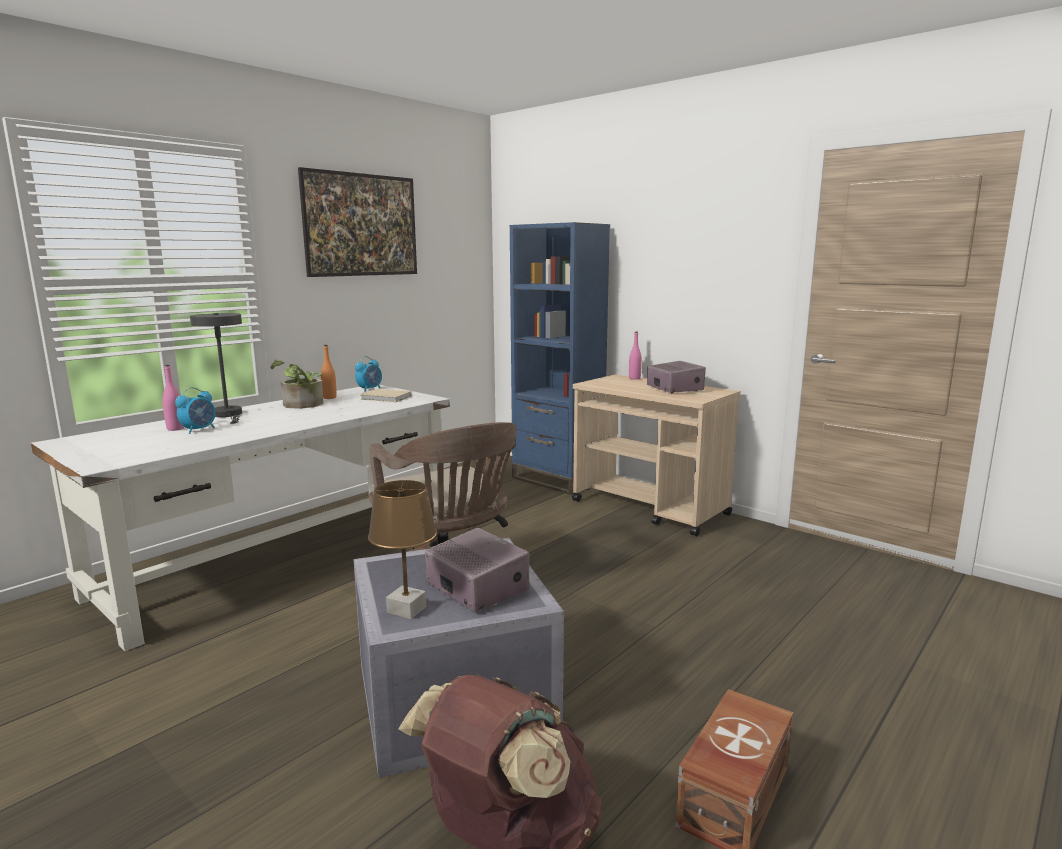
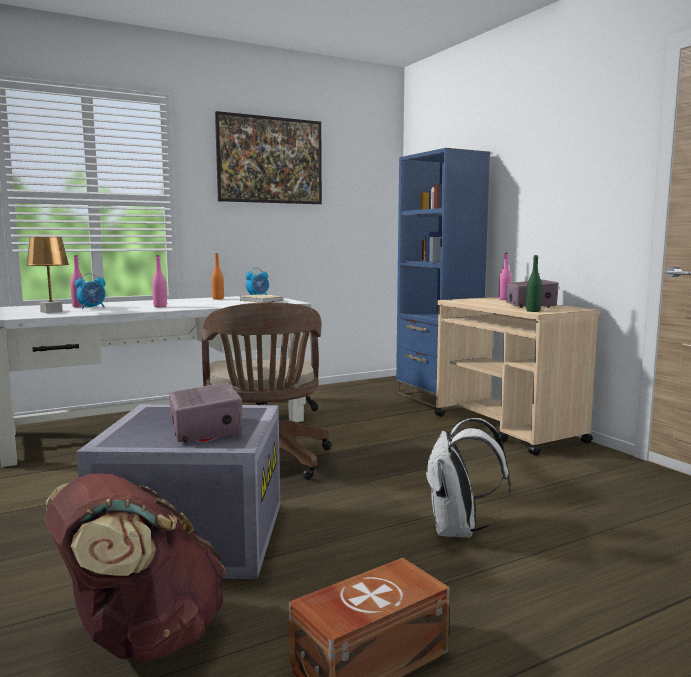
camera: 20 degrees right, 5 degrees down
(228, 415) = (128, 303): grey table lamp -> none
(284, 420) = (160, 306): none -> pink bottle
(300, 405) = (188, 301): potted plant -> none
(406, 610) = (132, 435): brown table lamp -> brown table lamp (51, 312)
(690, 398) = (533, 311): none -> green bottle
(697, 635) = (458, 531): none -> white backpack

